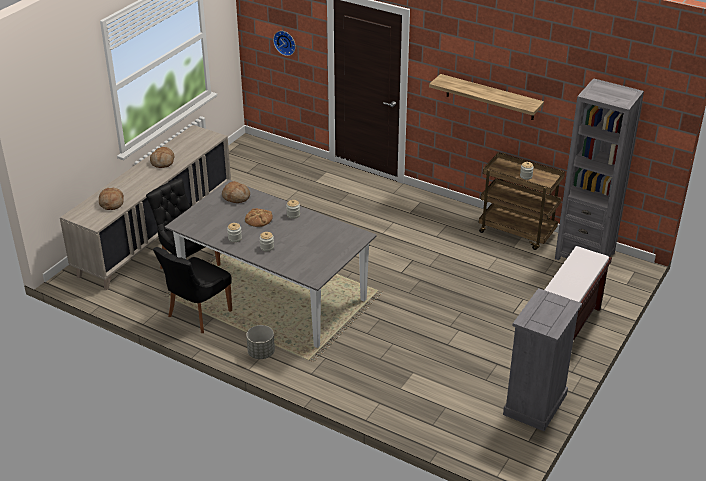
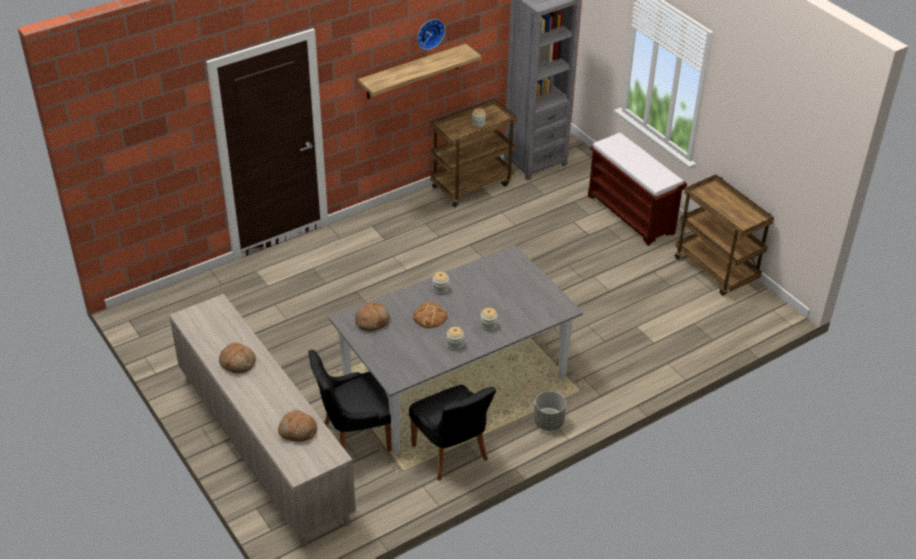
camera: 65 degrees left, 5 degrees up
(285, 42) = (155, 158): wall clock -> wall clock (429, 33)
(535, 404) = (716, 270): grey dresser -> brown cart

